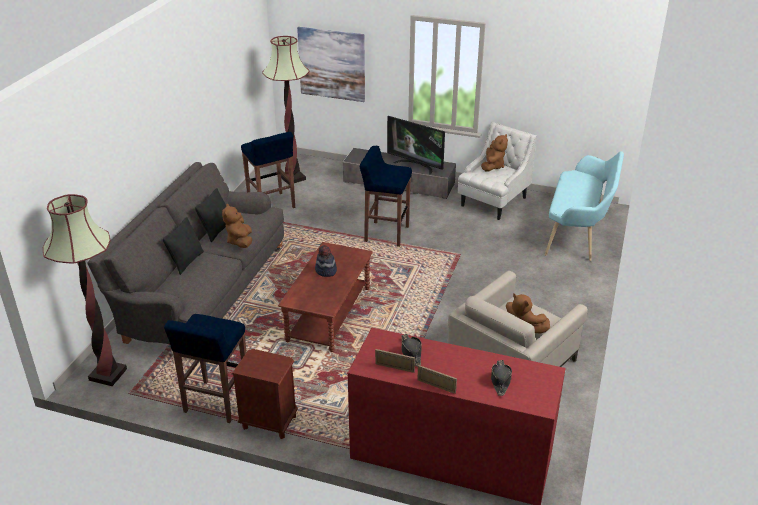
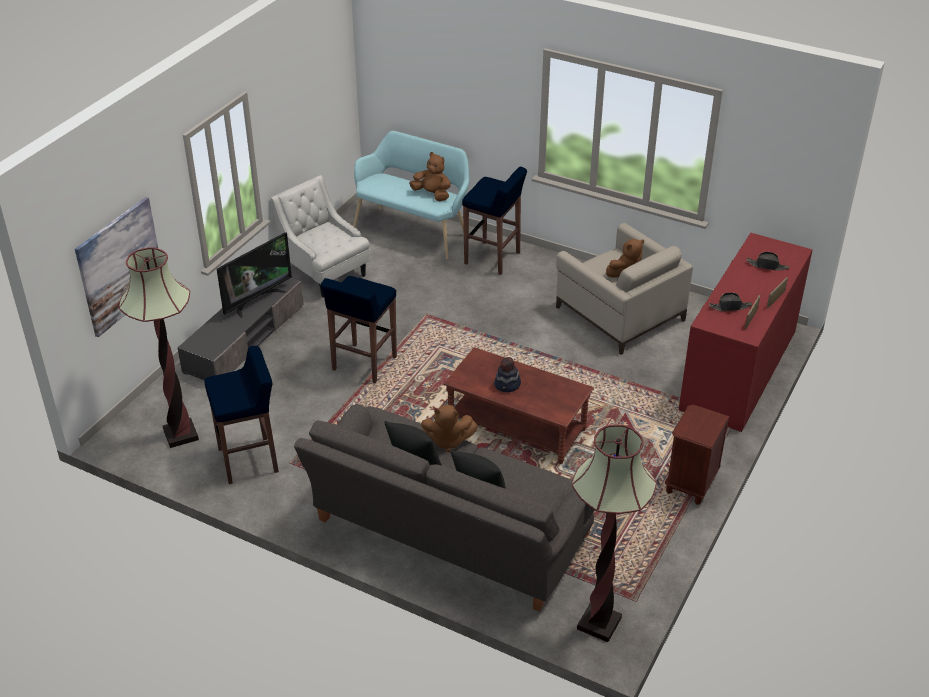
camera: 80 degrees left, 5 degrees up
(216, 402) = (657, 524): blue stool -> blue stool (493, 258)
(493, 166) = (314, 235): brown plush toy -> brown plush toy (432, 194)

